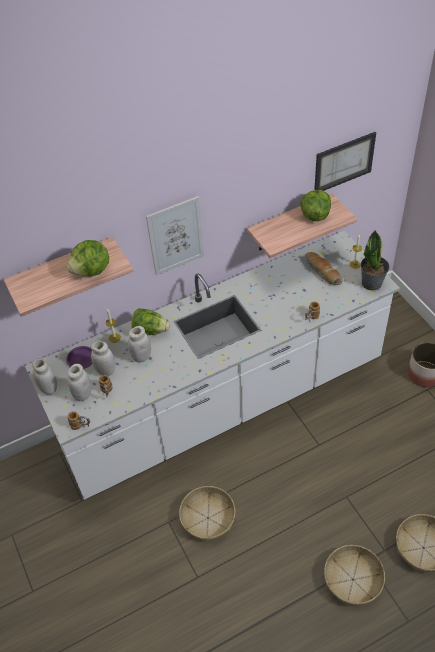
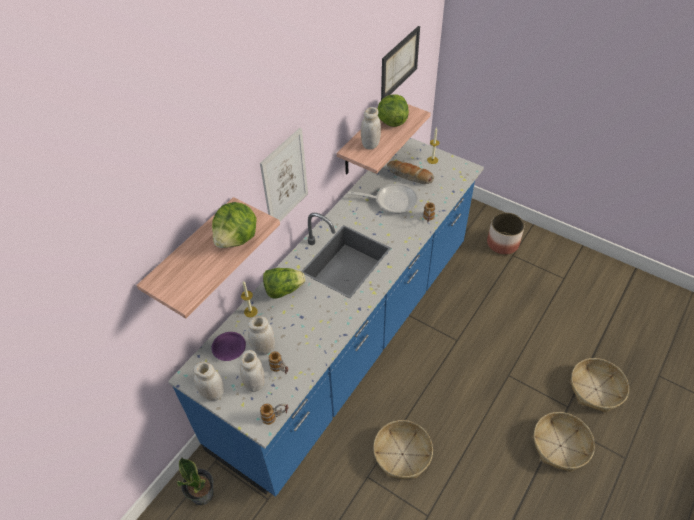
camera: 30 degrees left, 0 degrees up
(141, 356) = (291, 319): white jar -> white jar (370, 144)
(223, 403) = (349, 340): white counter -> blue counter
(291, 289) = (392, 201): none -> frying pan
(372, 283) = (458, 171): potted plant -> potted plant (203, 494)

